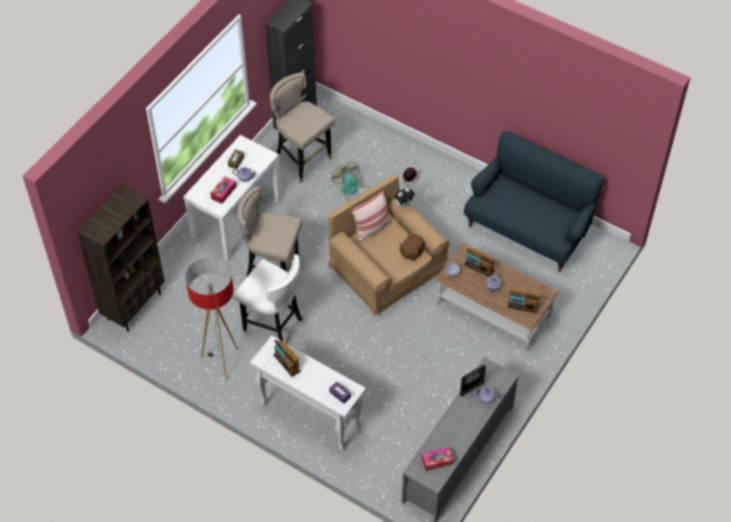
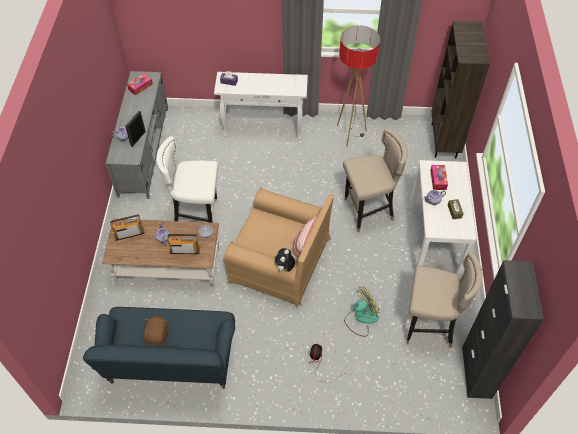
camera: 150 degrees right, 0 degrees up
(273, 327) = (334, 172): white stool -> white stool (197, 217)
(286, 363) = (281, 84): radio -> none
(352, 190) = (361, 318): fan -> fan turned 60 degrees counterclockwise
(411, 252) = (254, 243): brown plush toy -> brown plush toy (157, 335)

